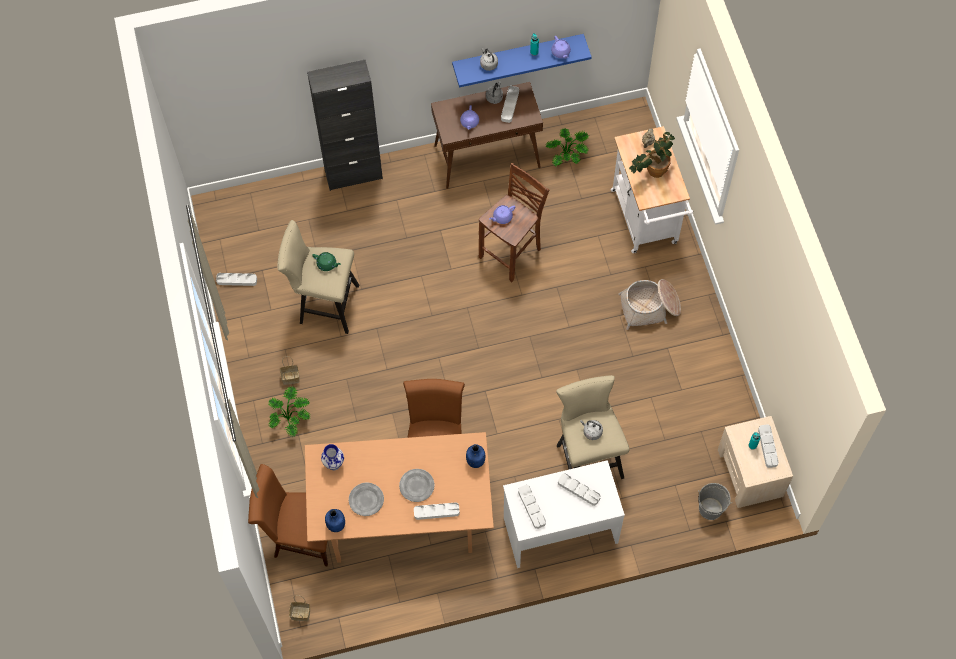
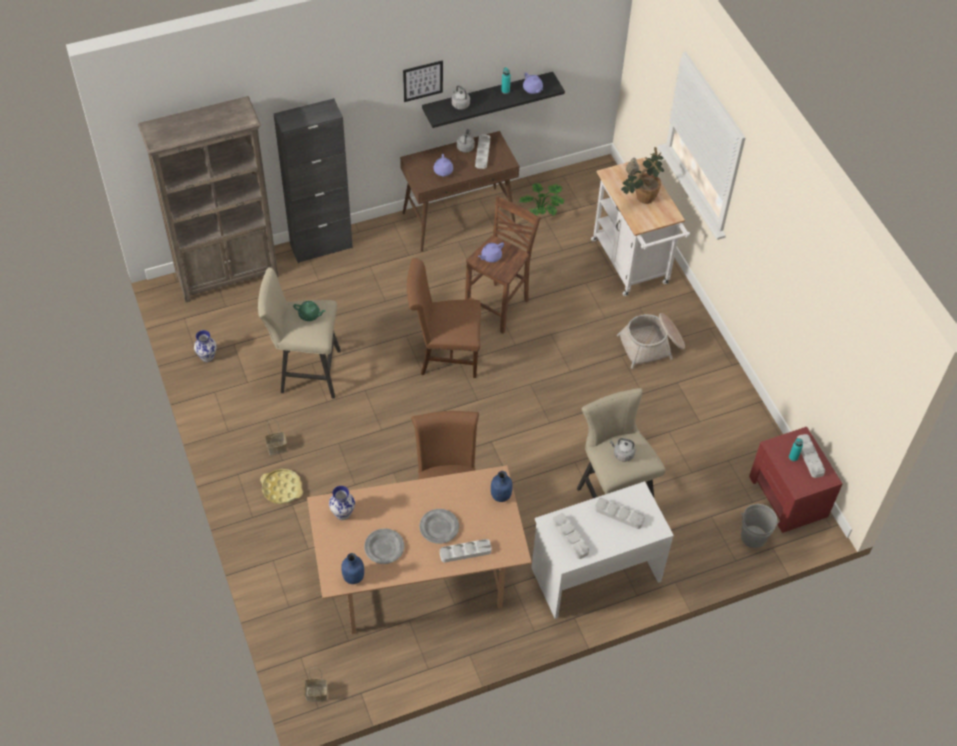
camera: 10 degrees left, 10 degrees down
(237, 280) = (207, 356): grey tray -> vase
(264, 198) = (228, 276): none -> brown bookcase
(291, 418) = (282, 489): potted plant -> yellow tray
(300, 535) = (307, 609): brown chair -> brown chair (444, 354)
(452, 43) = (422, 80): none -> picture
(517, 55) = (487, 98): blue shelf -> black shelf
(750, 473) = (788, 496): beige nightstand -> red nightstand

